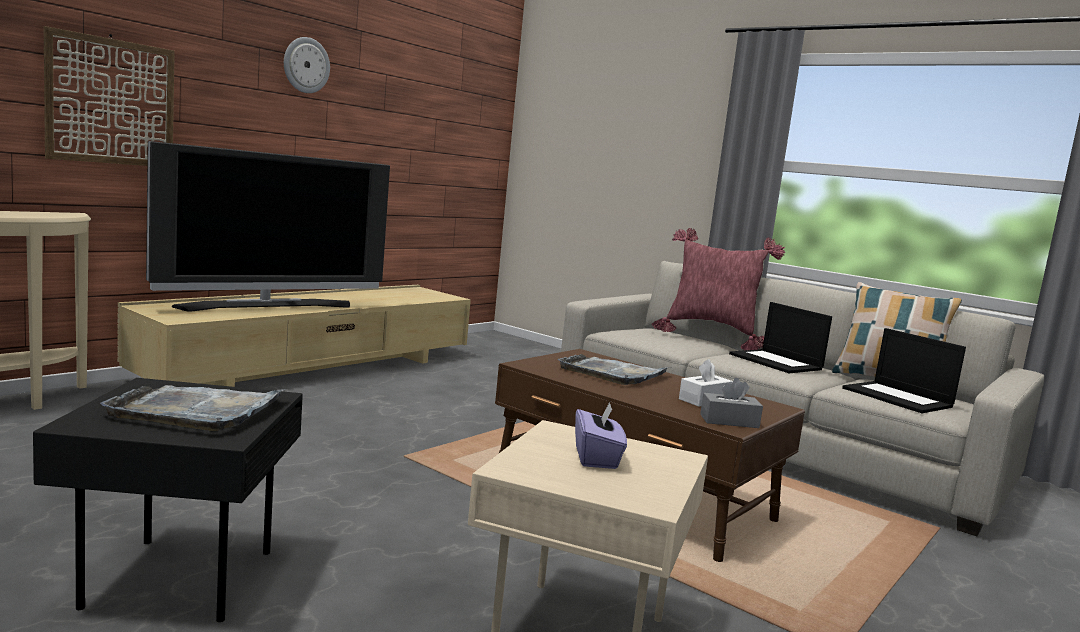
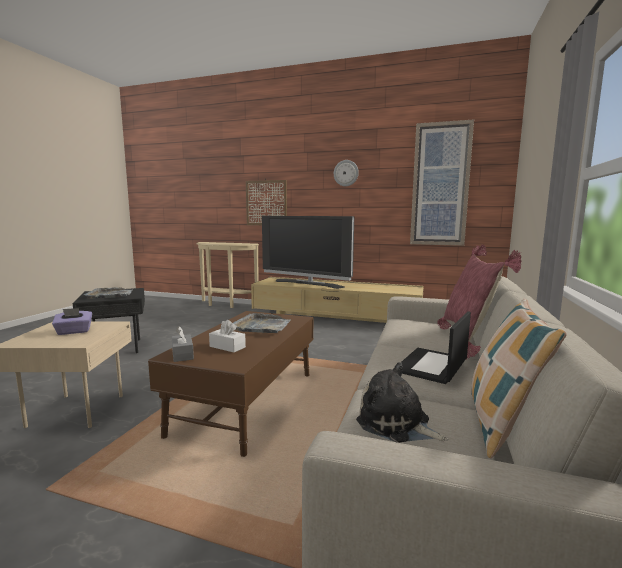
camera: 70 degrees right, 0 degrees up
(441, 117) = (440, 185): none -> picture
(898, 398) = (396, 424): laptop -> plush toy

